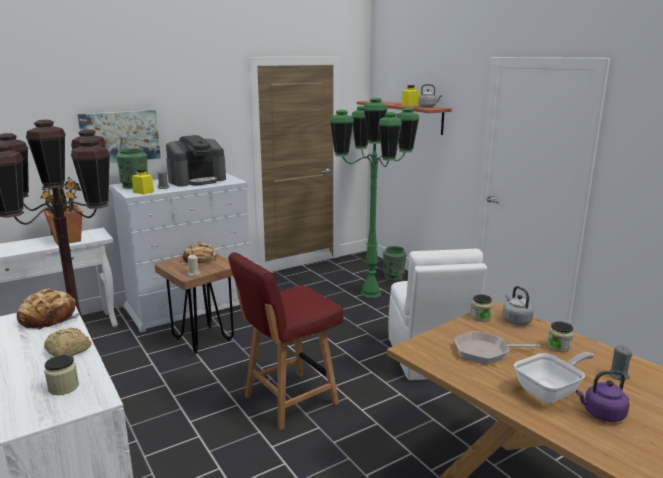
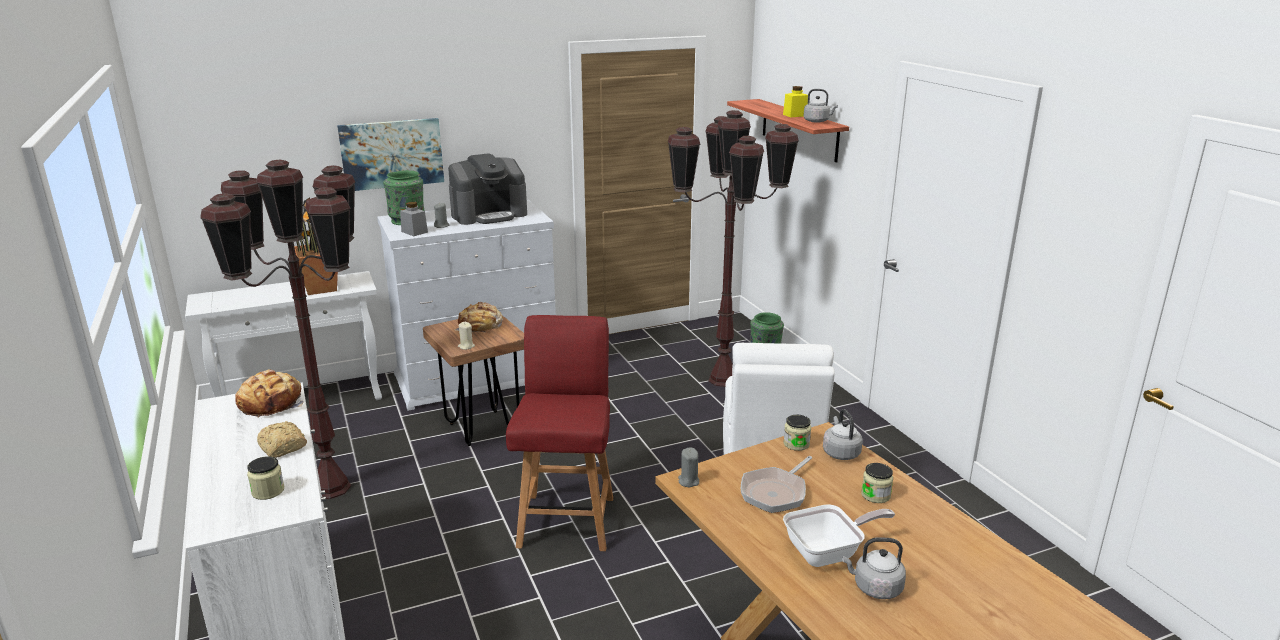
camera: 10 degrees right, 5 degrees up
(143, 192) = (414, 232): yellow jar -> grey jar
(289, 400) = (567, 520): red chair -> red chair turned 120 degrees clockwise
(371, 293) = (723, 379): green floor lamp -> brown floor lamp
(485, 352) = (776, 492): frying pan -> frying pan turned 60 degrees counterclockwise
(601, 414) = (875, 588): purple kettle -> grey kettle
(617, 375) = (928, 541): grey candle -> grey candle (688, 481)

